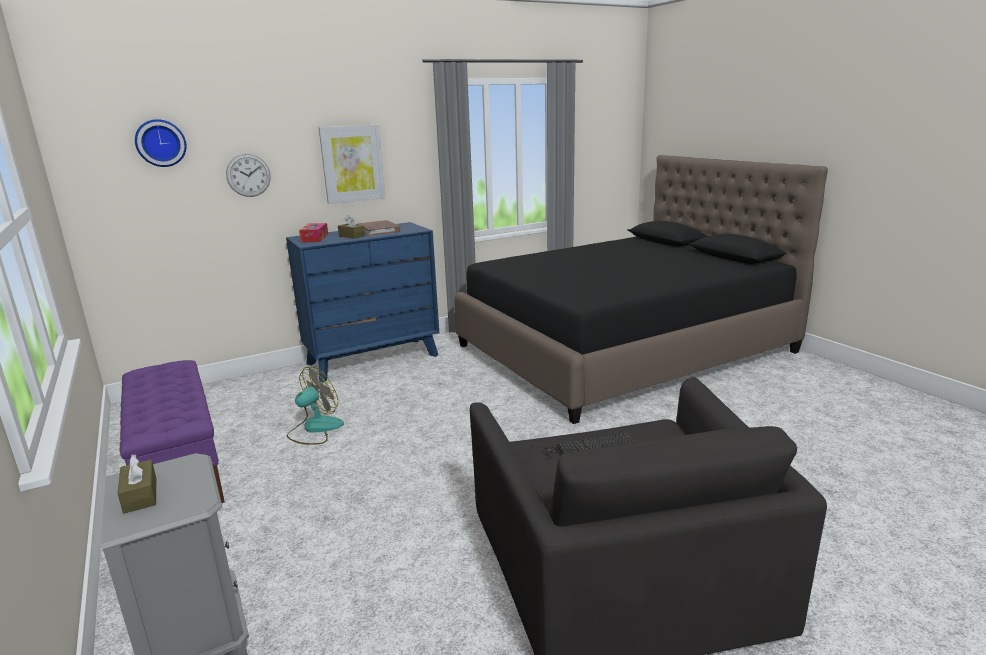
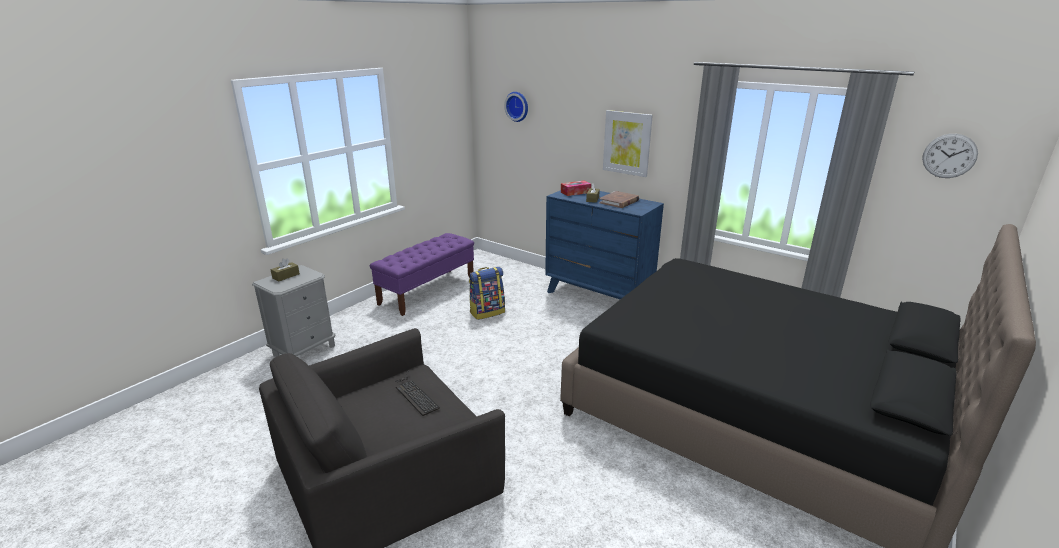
camera: 65 degrees right, 5 degrees up
(248, 175) = (558, 136): wall clock -> wall clock (949, 156)
(315, 429) = (487, 312): fan -> backpack

